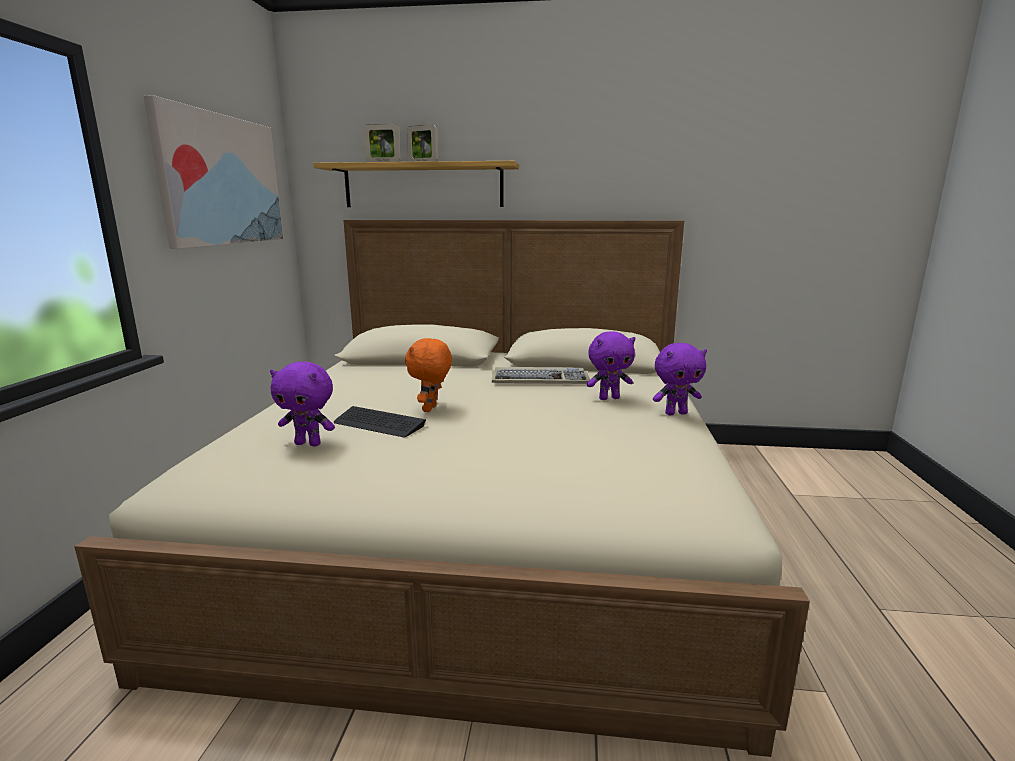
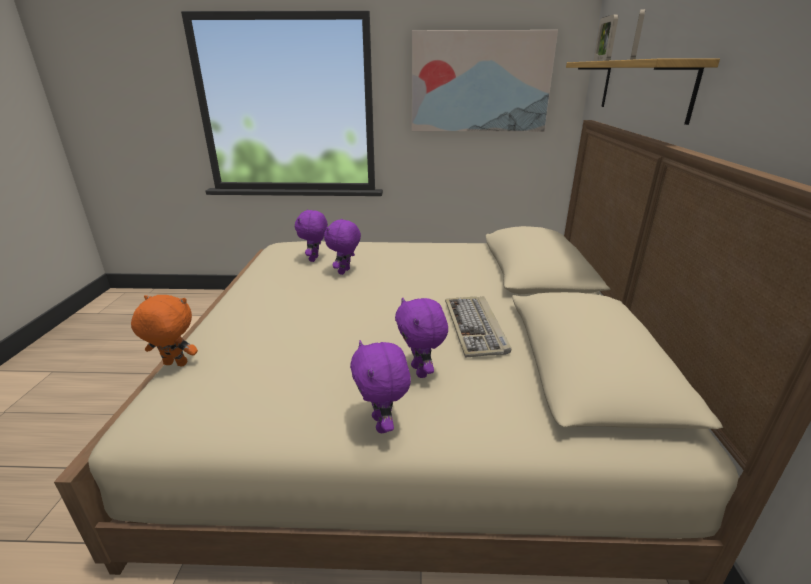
camera: 85 degrees right, 10 degrees up
(379, 424) = (345, 272): keyboard -> purple plush toy
(431, 409) = (376, 284): orange plush toy -> orange plush toy (174, 365)

